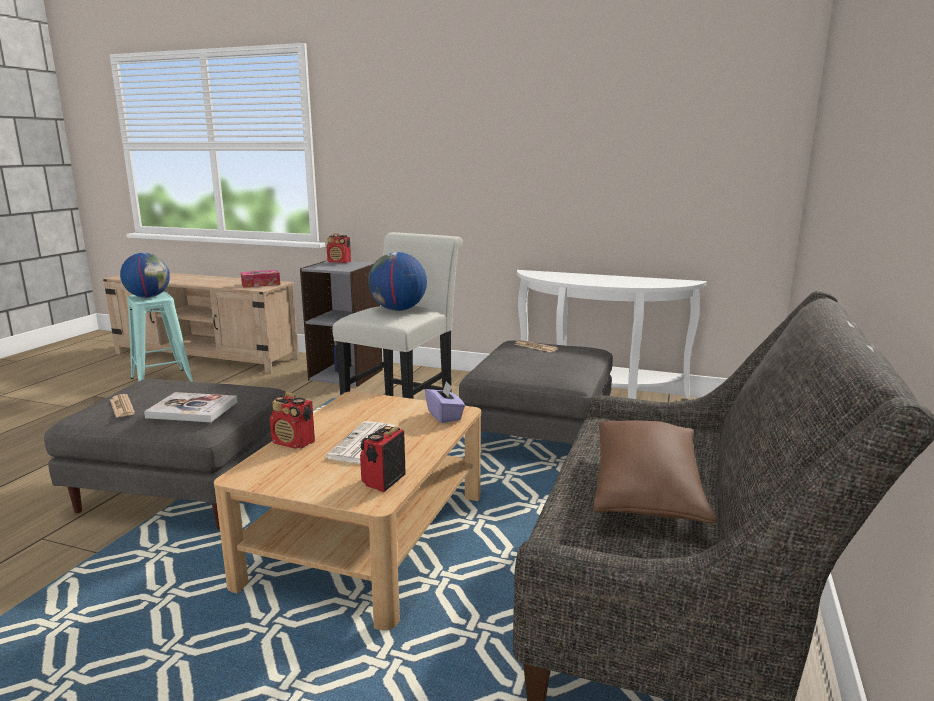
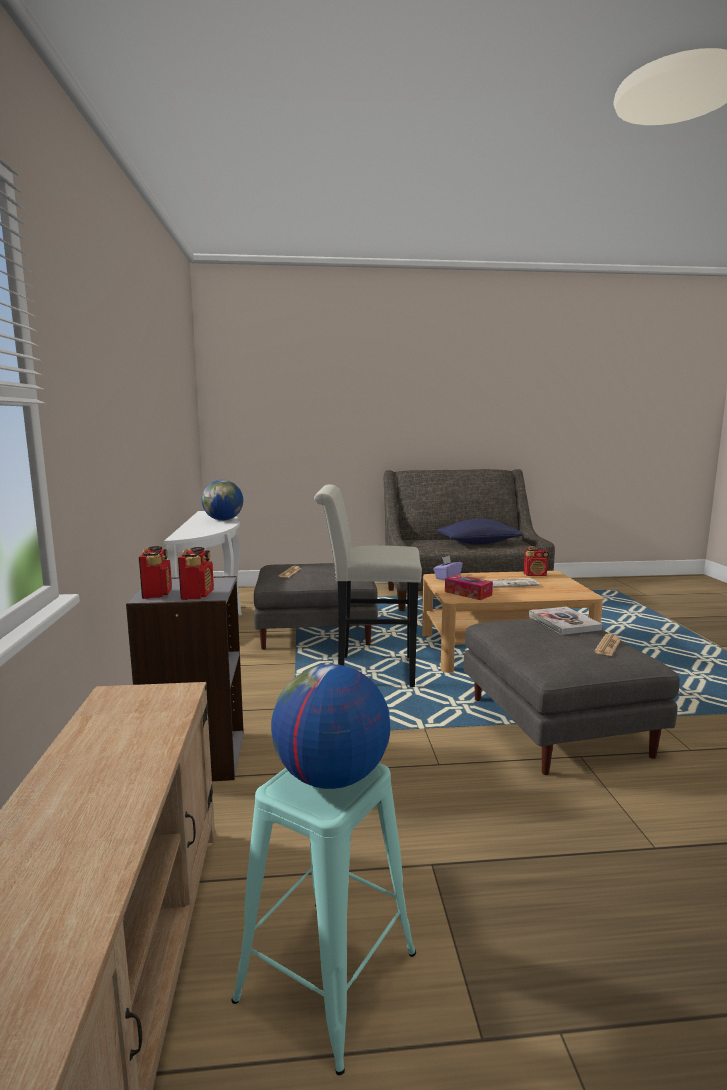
camera: 115 degrees left, 5 degrees down
(261, 284) = (135, 705): tissue box -> tissue box (468, 593)
(294, 443) = (538, 595): radio -> radio (197, 594)
(398, 310) = (379, 548): globe -> globe (223, 520)
(646, 491) = (478, 543): brown pillow -> blue pillow

